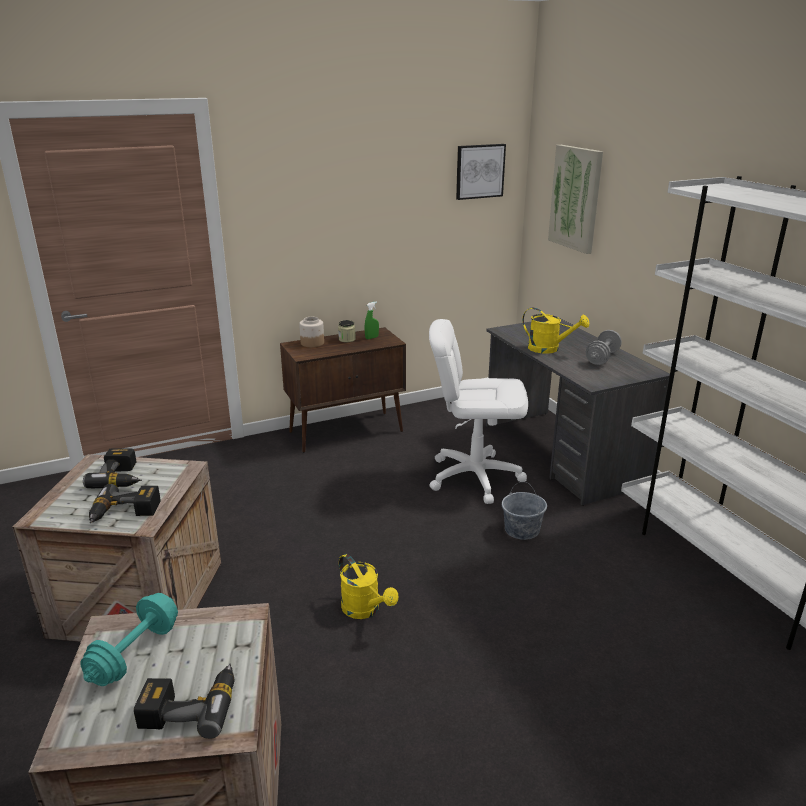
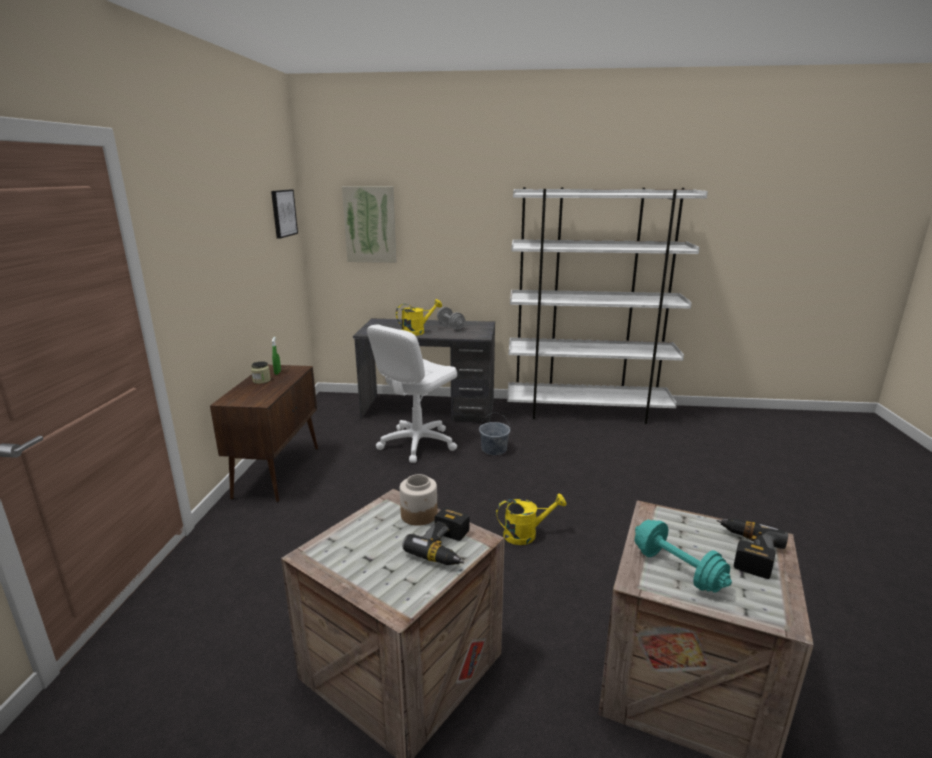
camera: 60 degrees left, 5 degrees down
(122, 477) = (369, 540): power drill -> none
(312, 343) = (241, 393): jar -> jar (419, 515)

